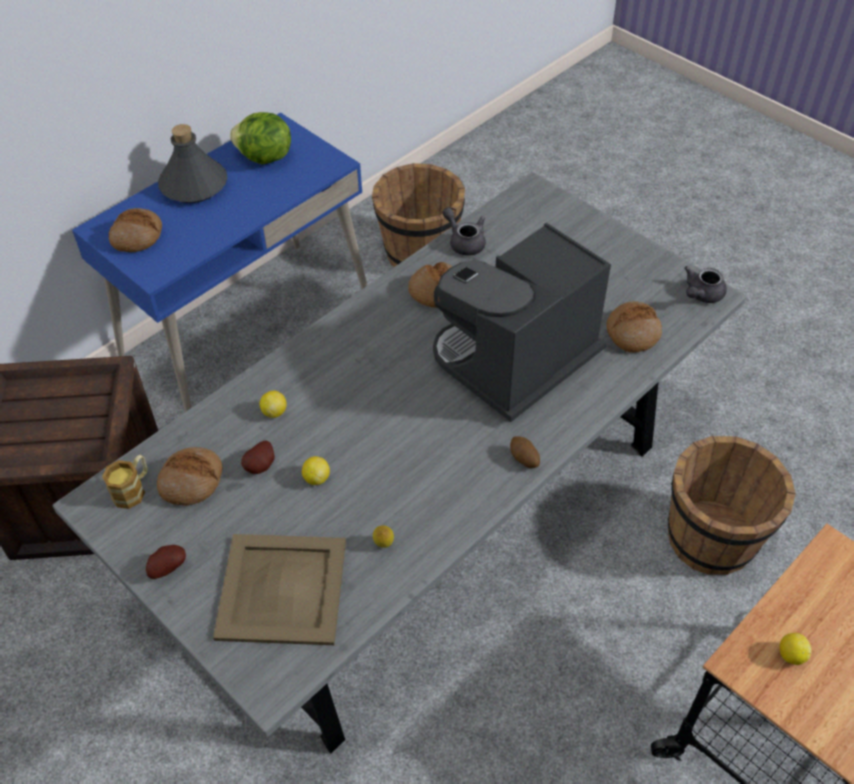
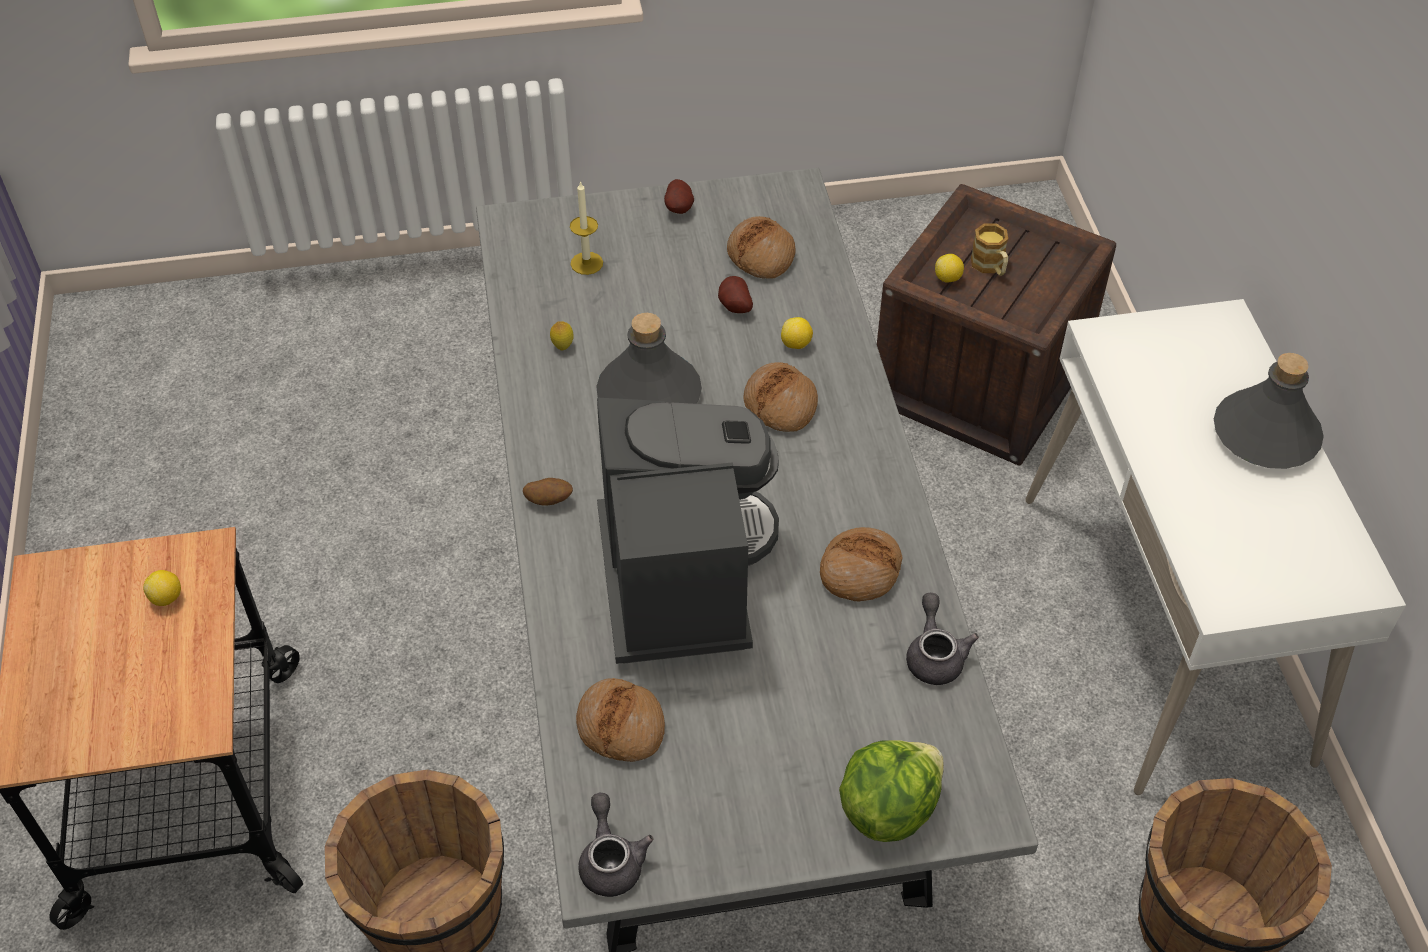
camera: 125 degrees right, 0 degrees up
(133, 489) = (787, 217): mug -> mug (990, 267)
(137, 236) = (1187, 346): bread -> bread (780, 404)
(247, 328) = (1164, 625): blue desk -> white desk
(264, 158) = (1285, 532): lettuce -> lettuce (887, 808)
(280, 590) = (586, 263): beige tray -> candle
(316, 478) = (682, 337): lemon -> lemon (948, 278)
(388, 464) = (649, 394): none -> grey bottle
(464, 242) = (935, 655): grey teapot -> grey teapot turned 90 degrees counterclockwise

